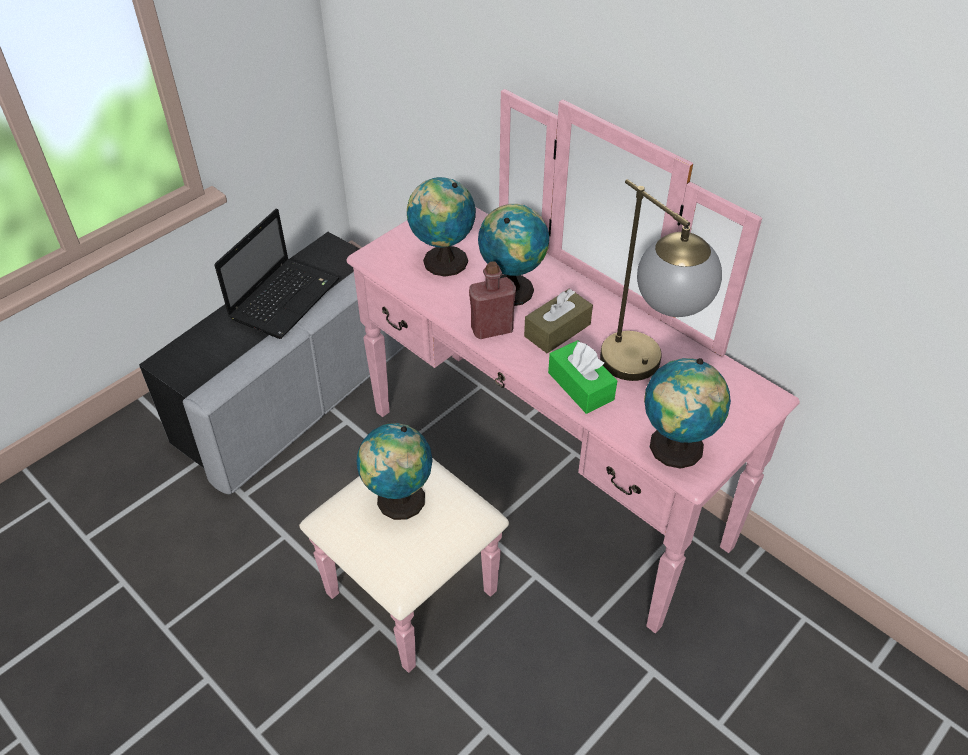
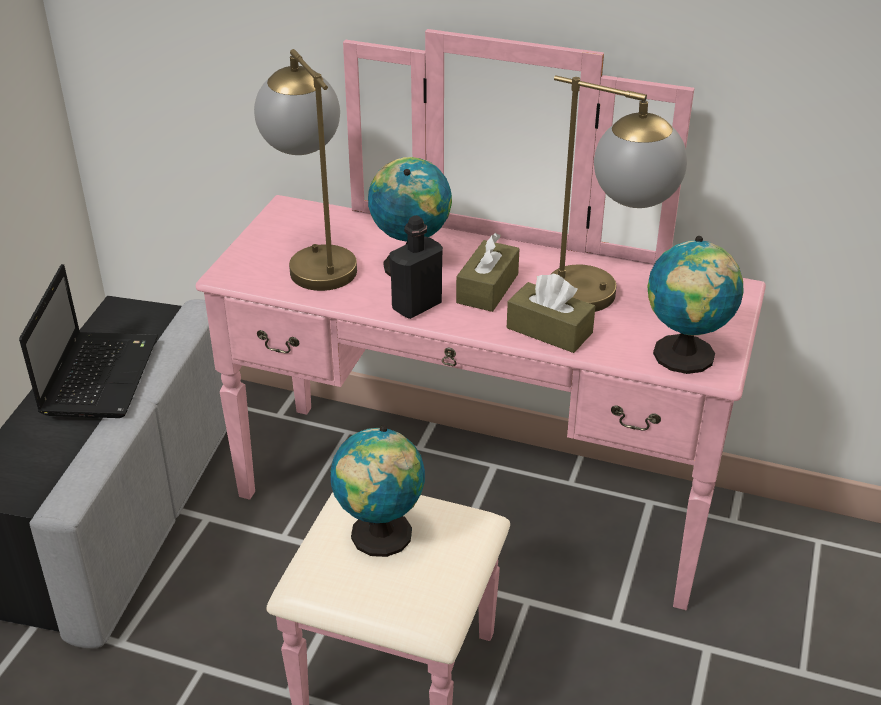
camera: 25 degrees left, 10 degrees down
(442, 262) = (314, 259): globe -> table lamp
(492, 329) = (416, 306): red bottle -> black bottle
(580, 386) = (549, 330): green tissue box -> brown tissue box

